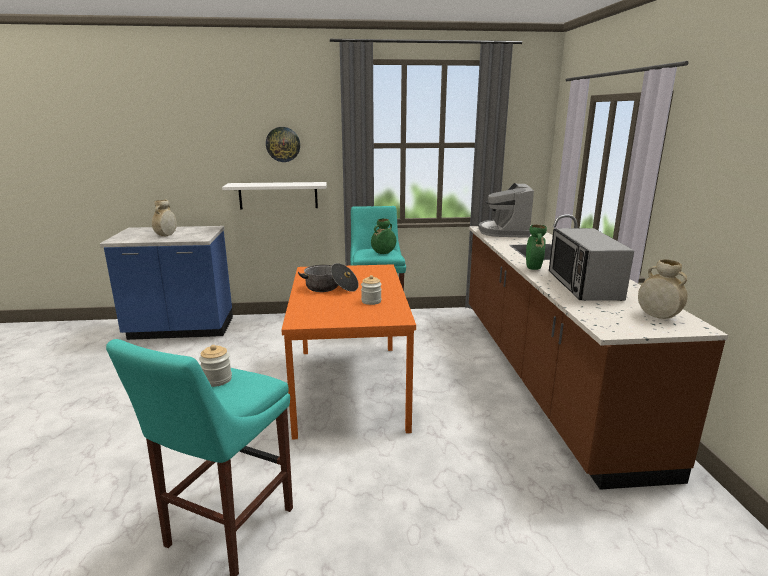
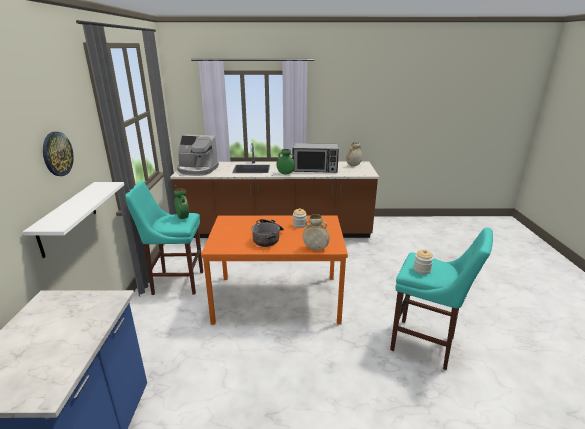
camera: 85 degrees left, 5 degrees up
(166, 235) = (66, 335): beige vase -> beige vase (315, 248)

